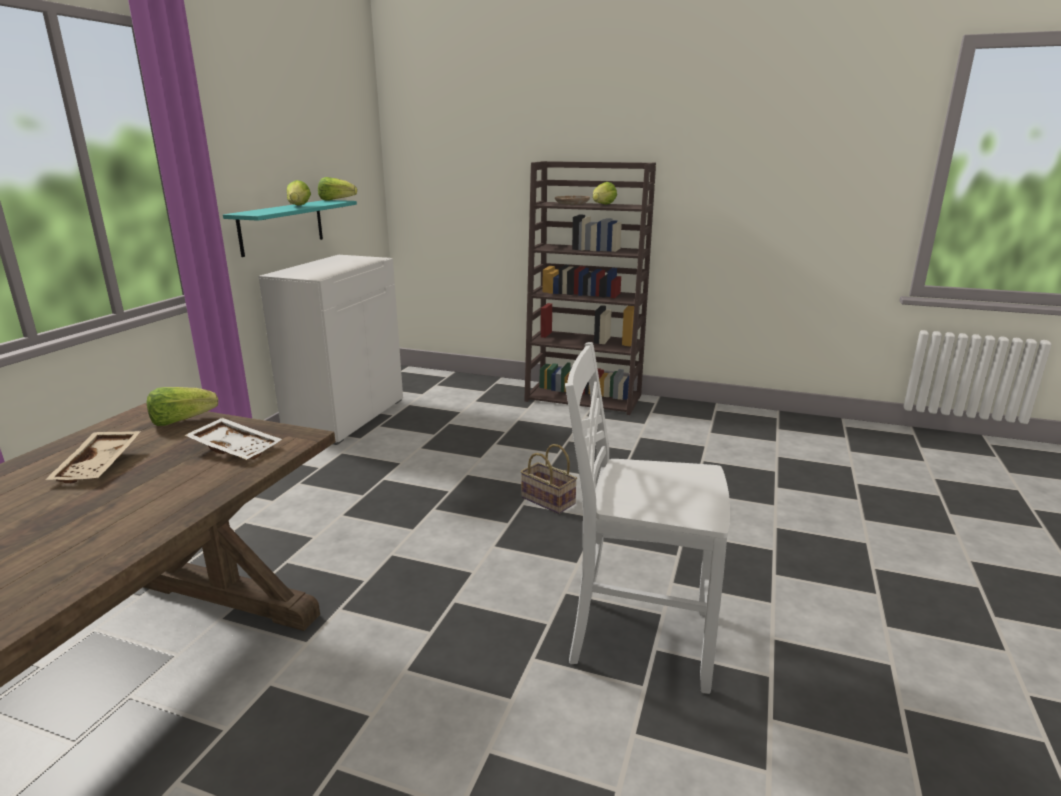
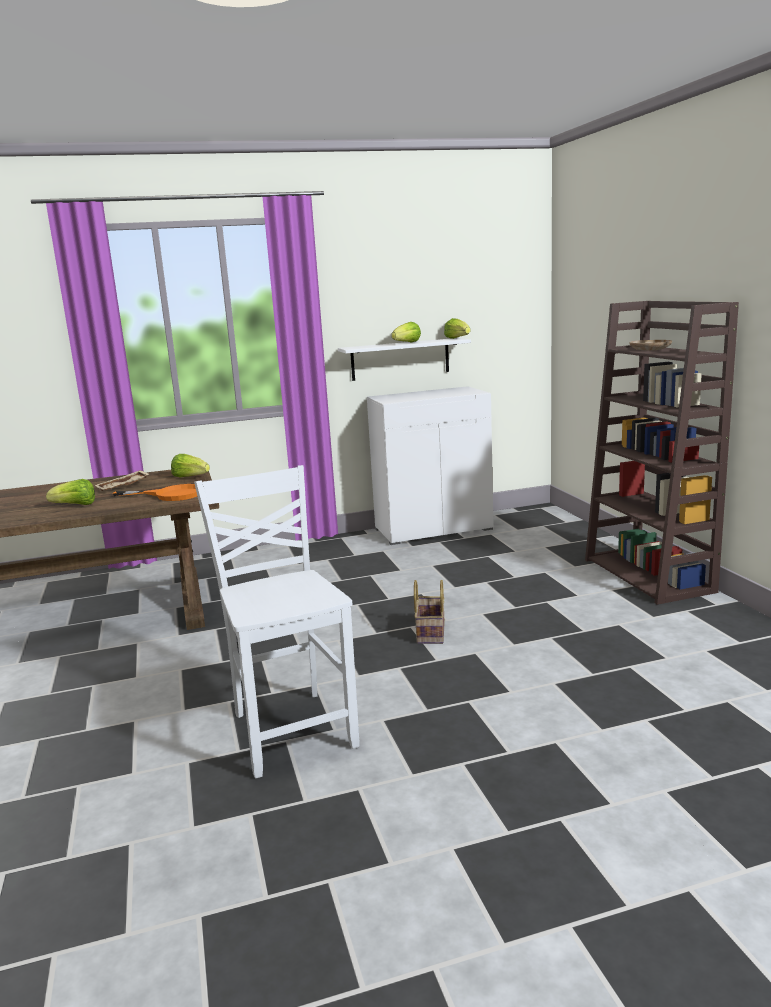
camera: 55 degrees right, 5 degrees down
(237, 448) = (171, 495): white tray -> orange frying pan
(282, 227) = (400, 359): turquoise shelf -> white shelf
(603, 205) = (673, 352): lettuce -> lettuce (75, 505)

